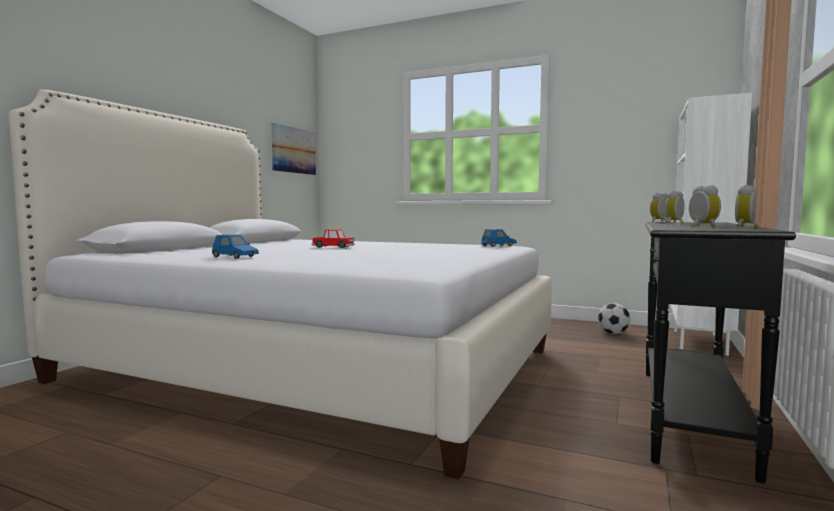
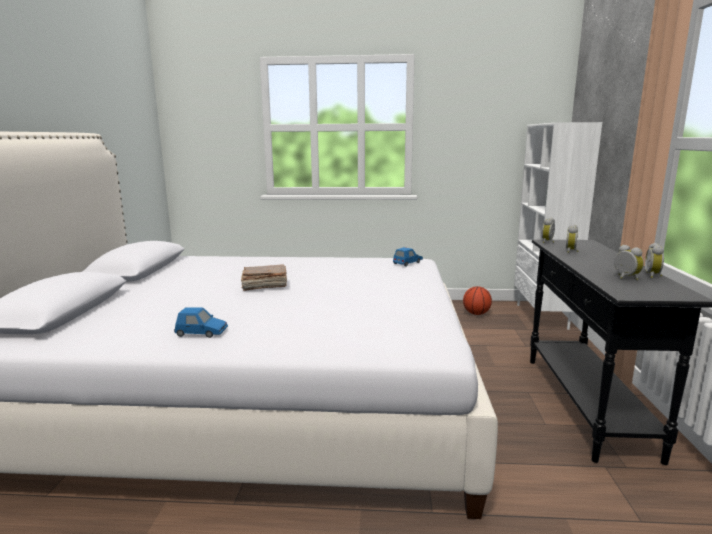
camera: 20 degrees left, 10 degrees up
(294, 150) = (139, 143): picture -> none
(333, 247) = (264, 286): toy car -> brown book
(613, 333) = (476, 313): football -> basketball

